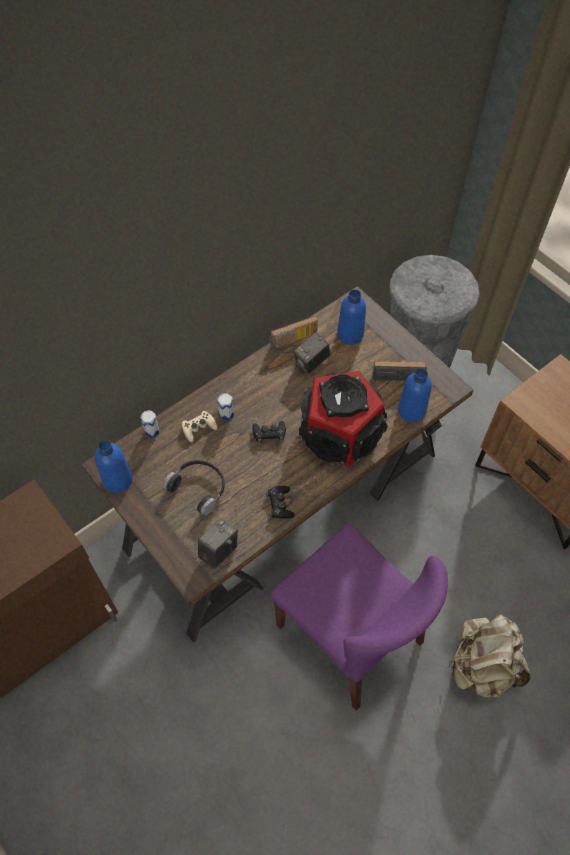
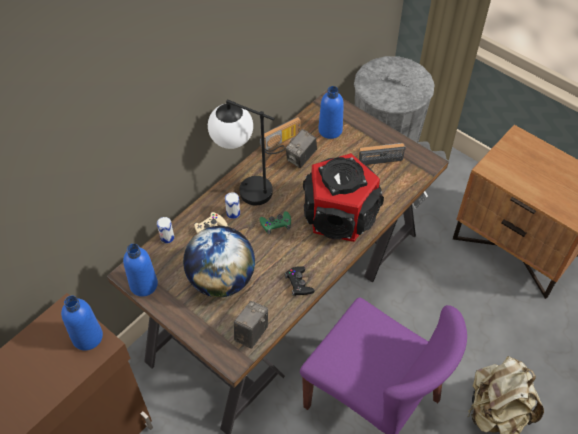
camera: 10 degrees left, 5 degrees down
(199, 487) = (221, 280): black headphones -> globe
(243, 386) = (243, 187): none -> table lamp
(269, 433) = (276, 224): black game controller -> green game controller
(411, 411) = (399, 187): blue bottle -> blue bottle (87, 337)

